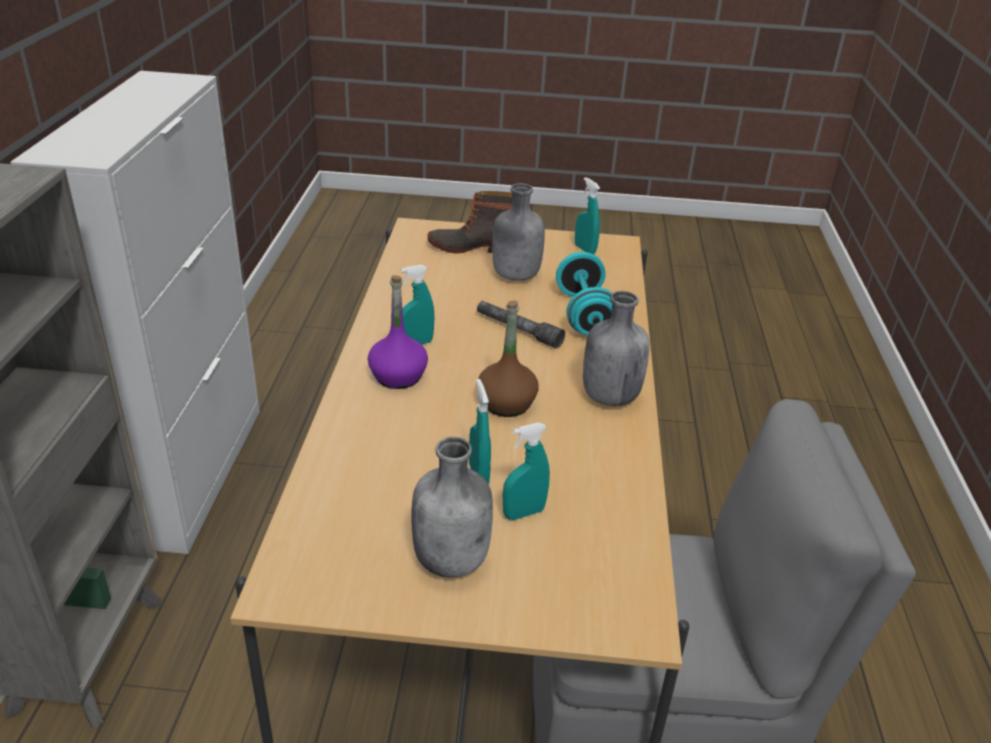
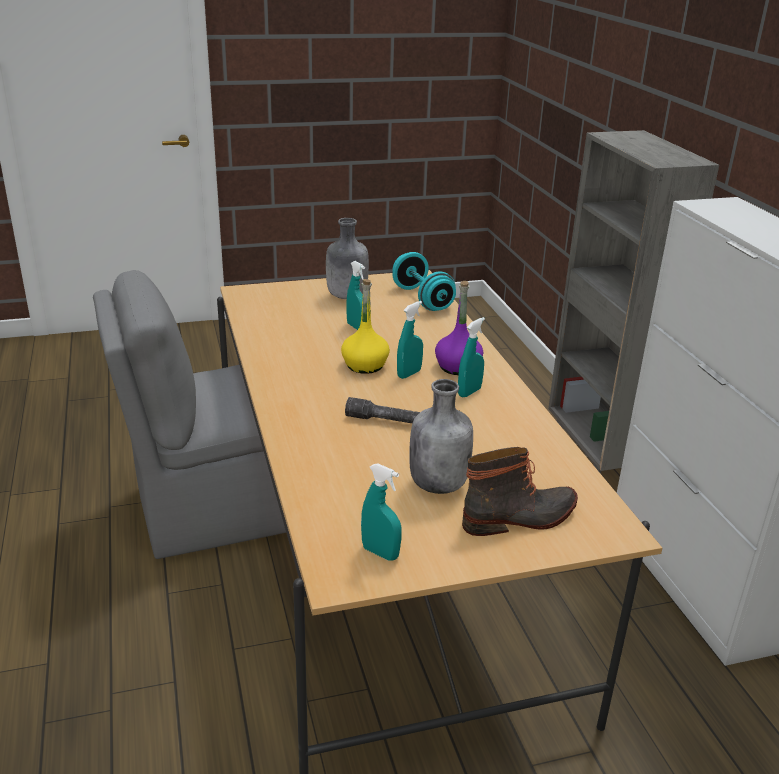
camera: 160 degrees right, 5 degrees down
(506, 404) = (365, 365): brown bottle -> yellow bottle
(523, 513) = (319, 317): turquoise spray bottle -> turquoise spray bottle (409, 374)
(584, 314) = (339, 453): turquoise dumbbell -> turquoise dumbbell (422, 299)
(609, 397) = (289, 384): grey bottle -> none

